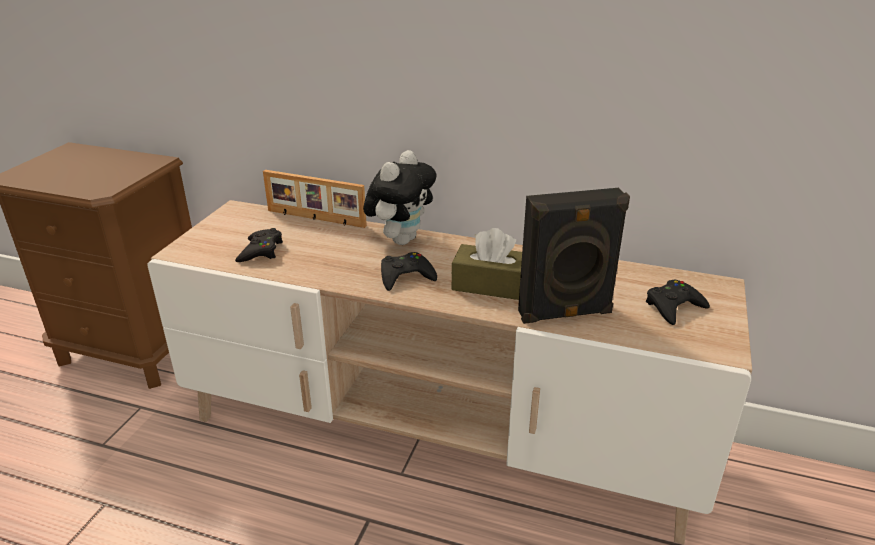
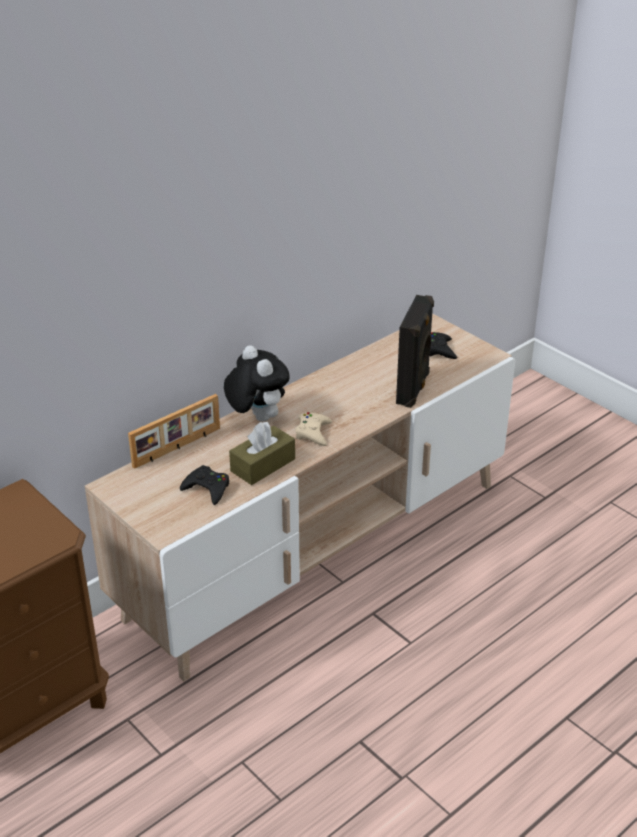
camera: 60 degrees left, 5 degrees up
(405, 276) = (313, 433): black game controller -> beige game controller
(491, 285) = (357, 402): brown tissue box -> brown tissue box (263, 465)

